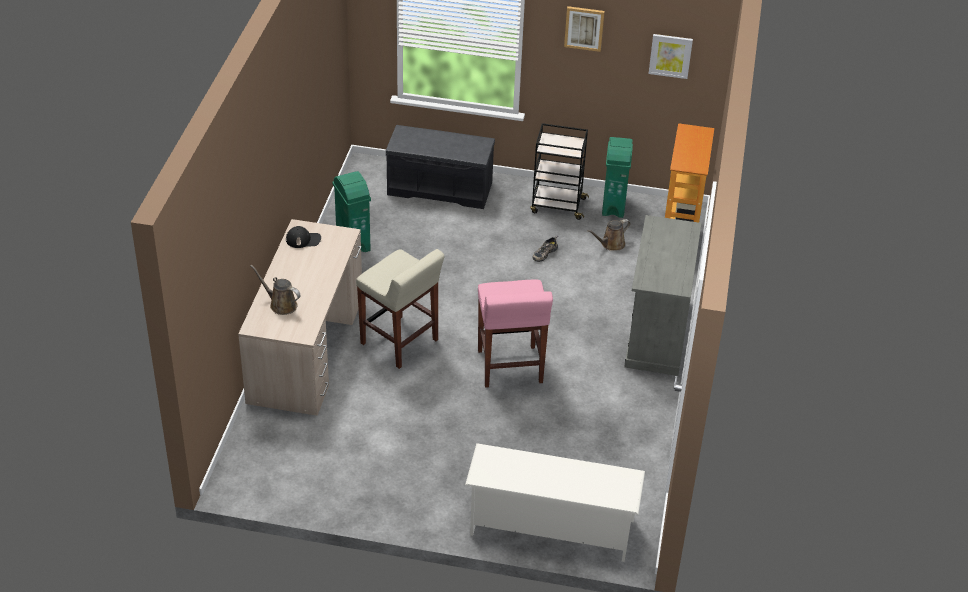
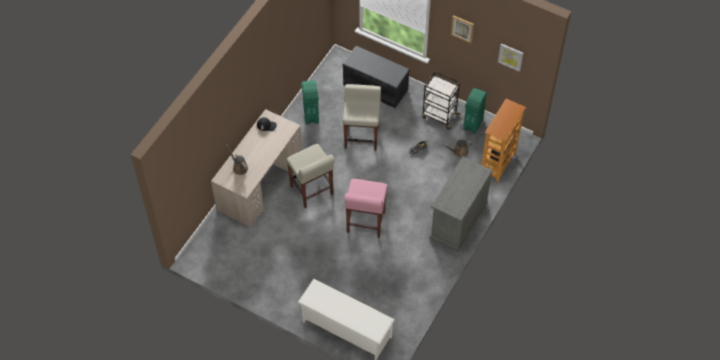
camera: 20 degrees right, 15 degrees up
(448, 255) = (361, 137): none -> beige stool

